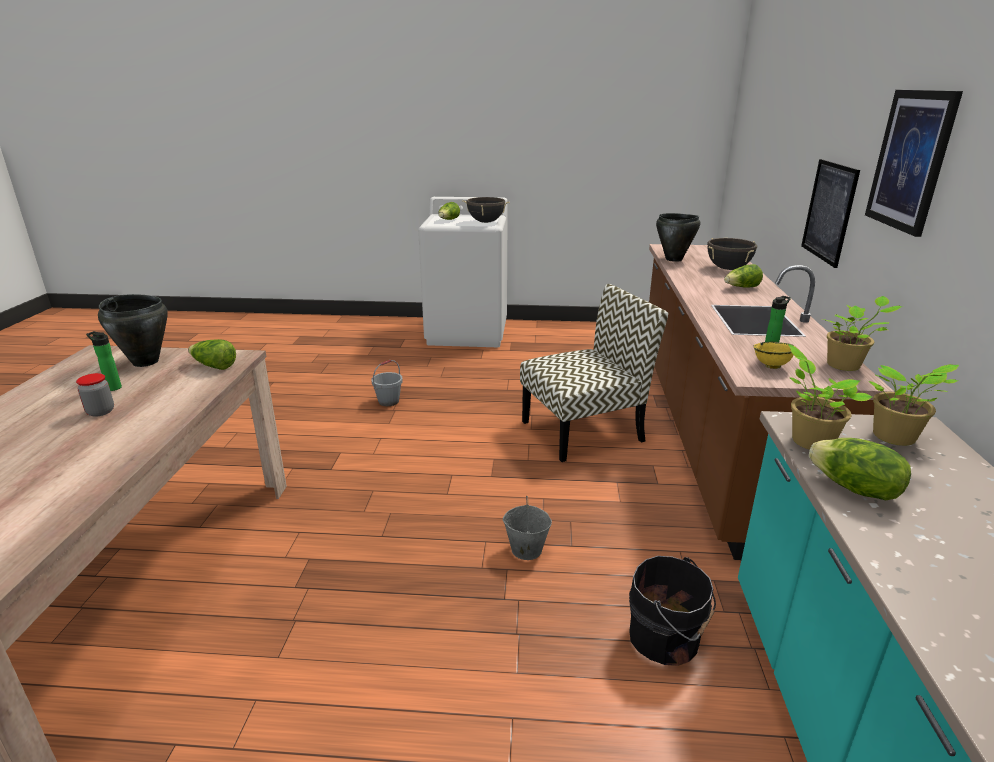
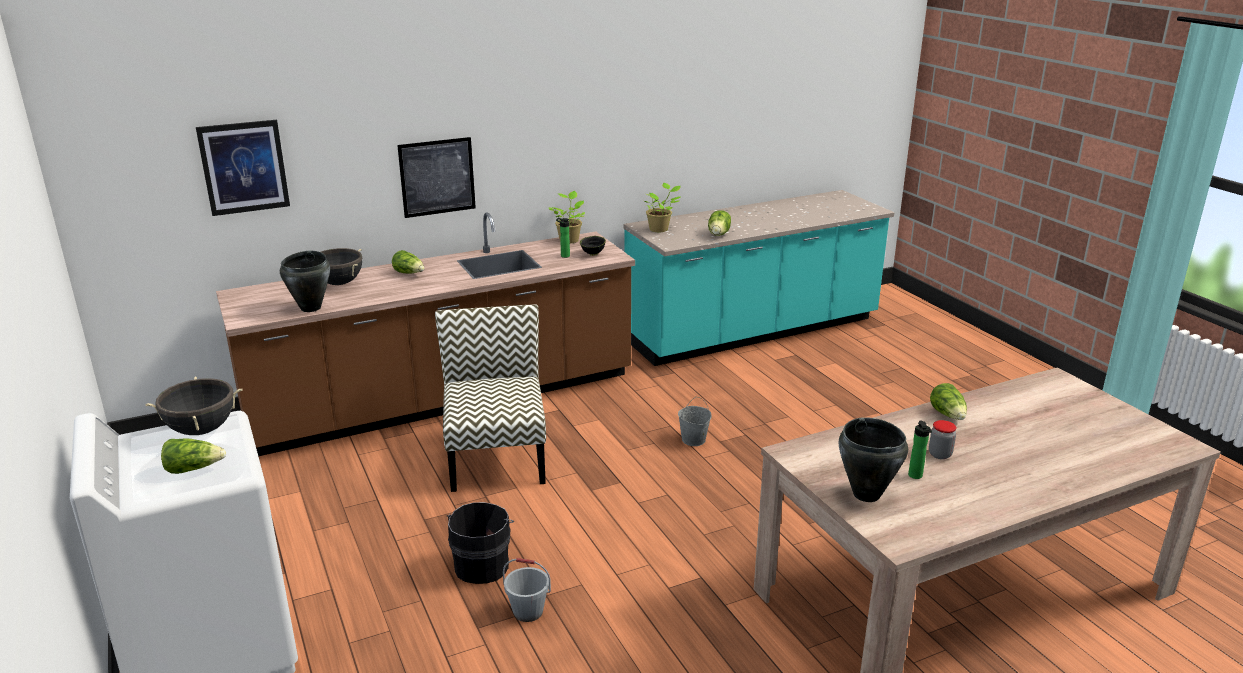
camera: 120 degrees left, 0 degrees up
(214, 366) = (821, 453): lettuce -> lettuce (948, 415)
(584, 430) = (496, 458): chair -> chair turned 45 degrees clockwise
(667, 639) = (714, 383): black bucket -> black bucket (483, 564)
(771, 367) = (593, 254): yellow bowl -> black bowl
(809, 440) = (685, 241): potted plant -> none
(910, 160) = (530, 117): picture -> picture (244, 167)

